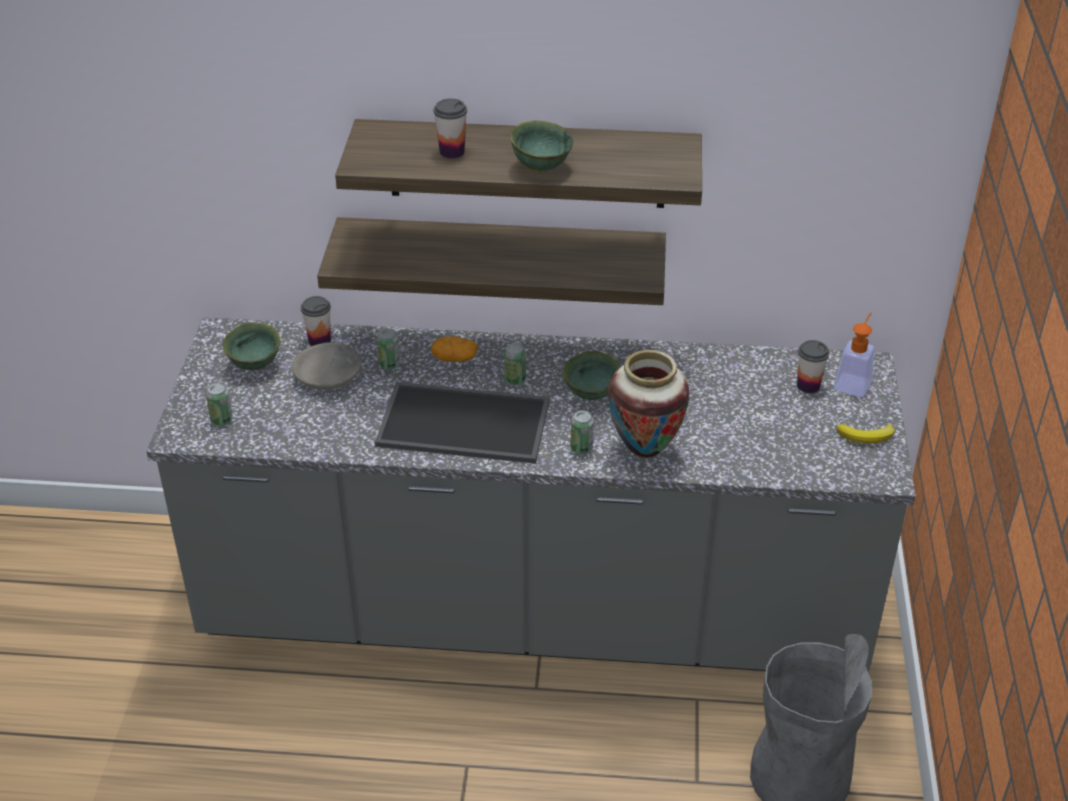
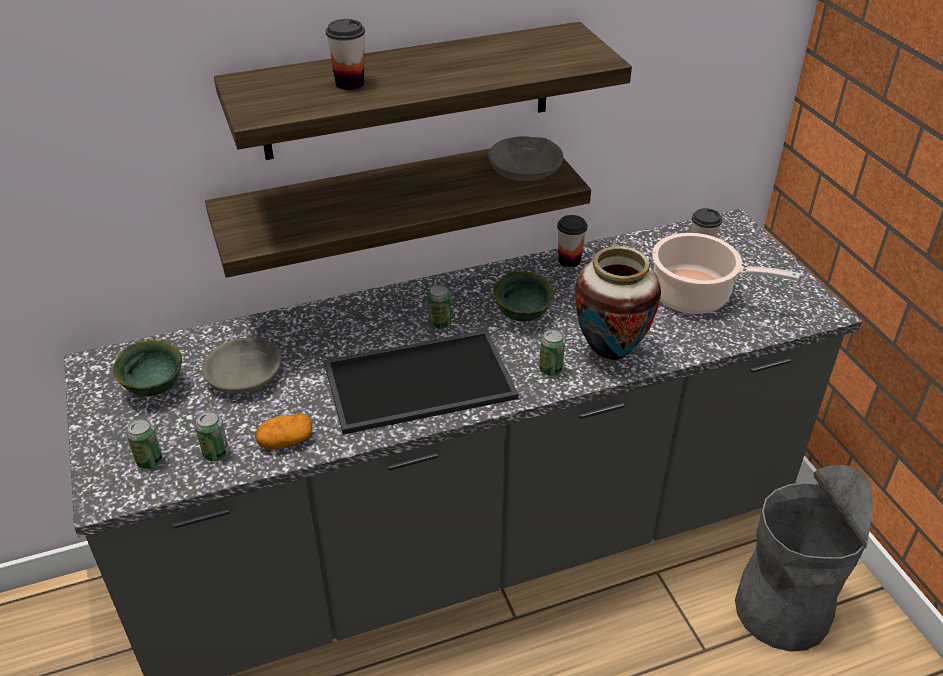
camera: 25 degrees left, 0 degrees up
(319, 340) = (212, 342): cup -> cup (569, 260)
(389, 365) = (303, 345): can -> can (216, 453)
(454, 358) = (366, 320): potato -> potato (285, 441)
(541, 167) = (456, 78): green bowl -> none
(620, 258) = (525, 169): none -> grey bowl
(769, 424) = (696, 296): none -> cooking pot
(854, 382) = (733, 240): soap dispenser -> none
(867, 436) = (782, 282): banana -> none

